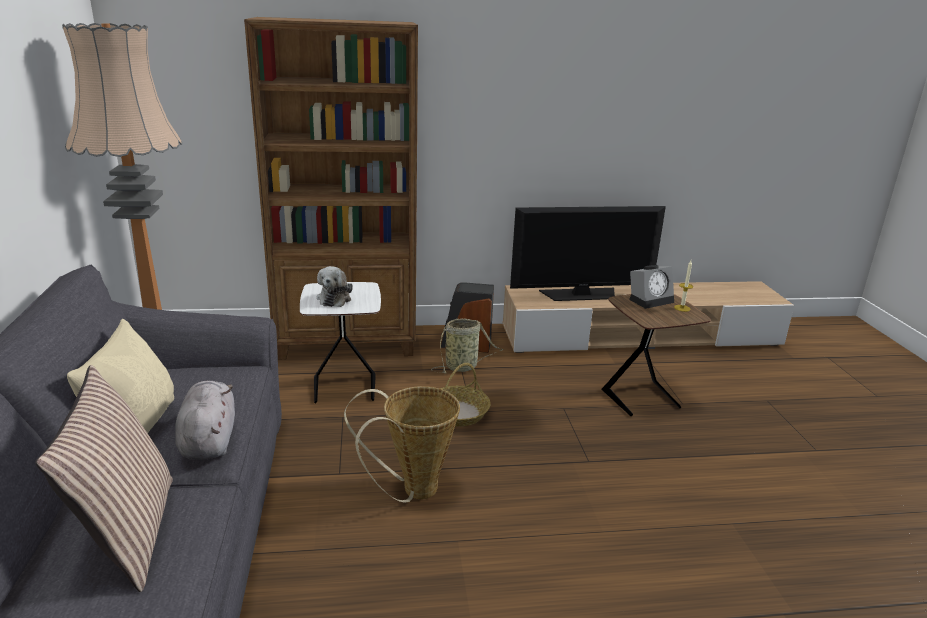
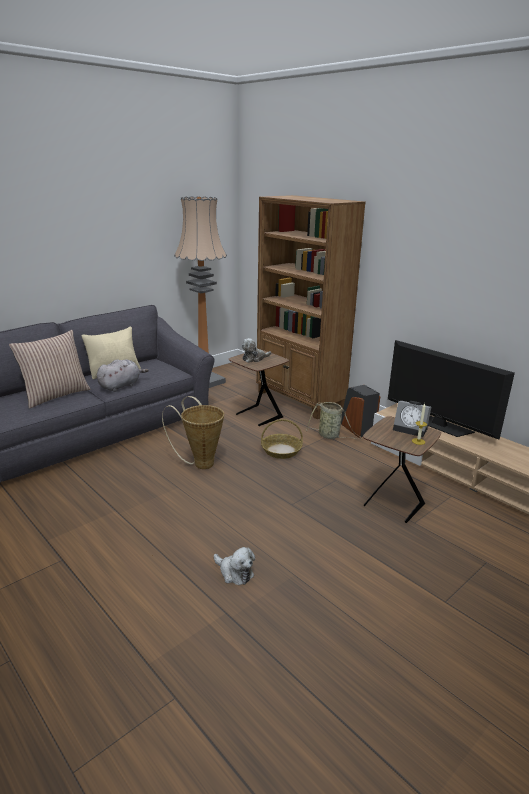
camera: 55 degrees right, 0 degrees up
(345, 389) = (258, 416): white side table -> brown side table
(705, 571) = (234, 573): none -> plush toy

